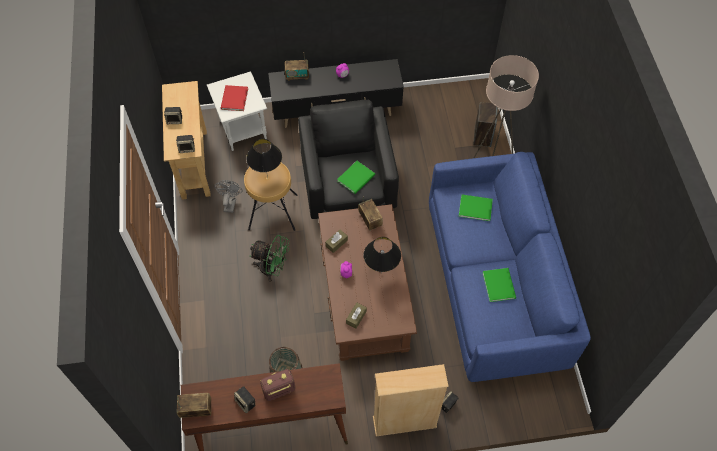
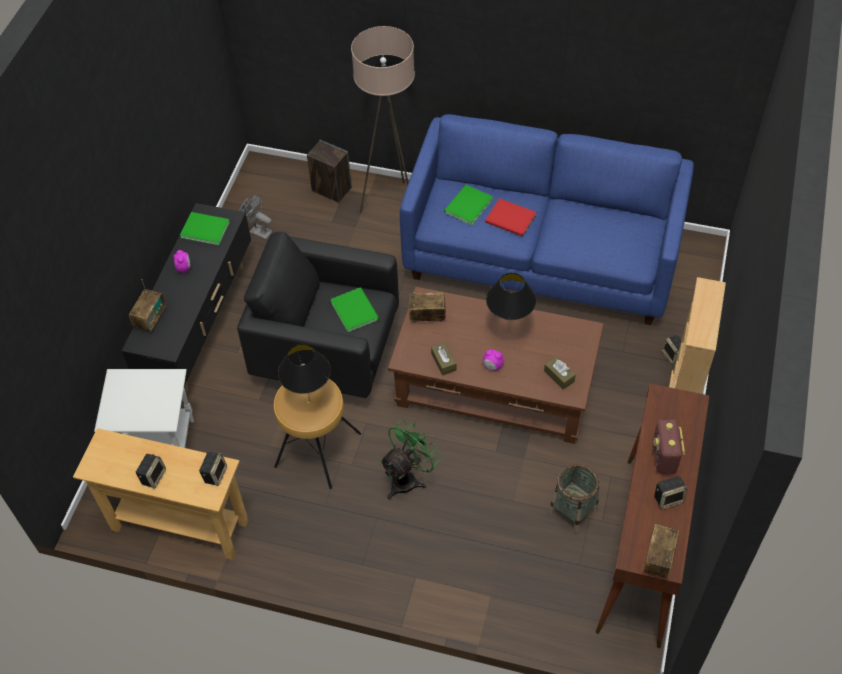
camera: 65 degrees left, 5 degrees down
(230, 203) = (275, 498): grey fan -> grey fan (257, 231)
(233, 99) = (145, 404): red book -> red book (511, 220)
(499, 284) = (579, 222): green book -> green book (204, 228)

